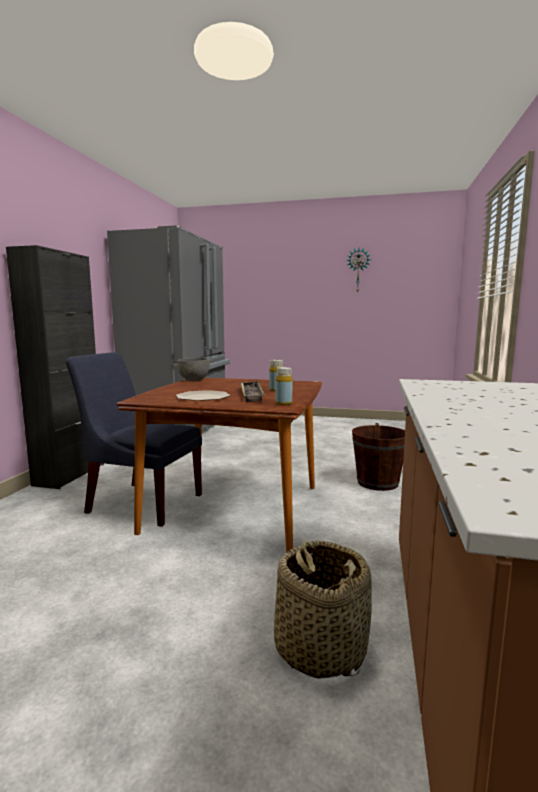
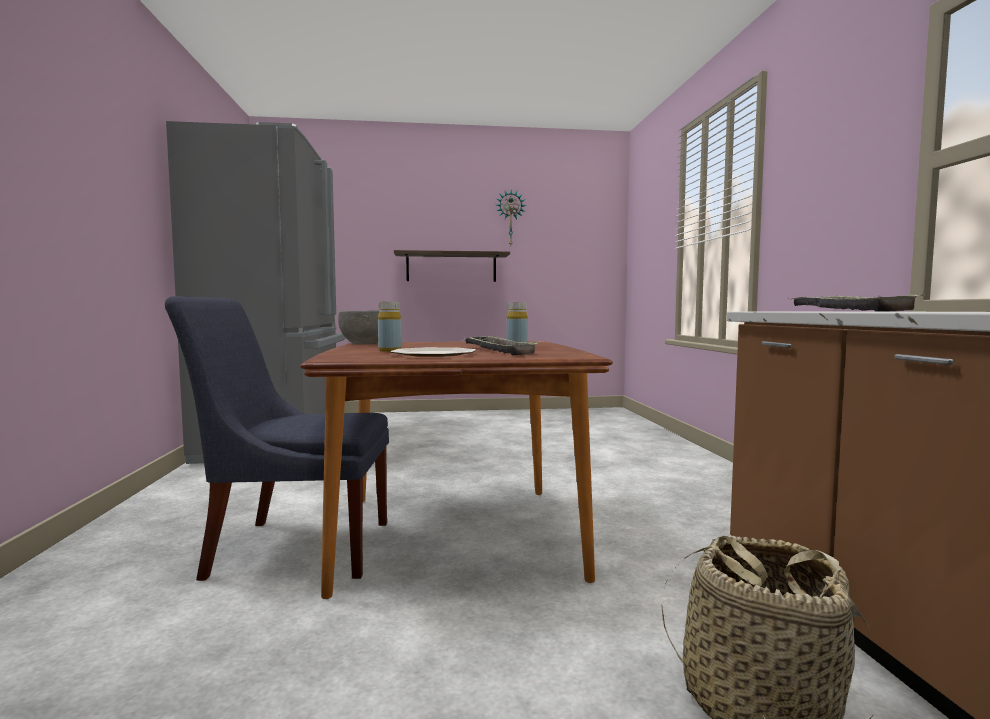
camera: 20 degrees left, 5 degrees down
(69, 474) = (120, 524): black cabinet -> none
(283, 403) = (570, 354): yellow bottle -> yellow bottle (390, 351)
(311, 309) = (451, 267): none -> shelf
(377, 482) = (612, 477): brown bucket -> none
(441, 393) = (845, 311): none -> tray

